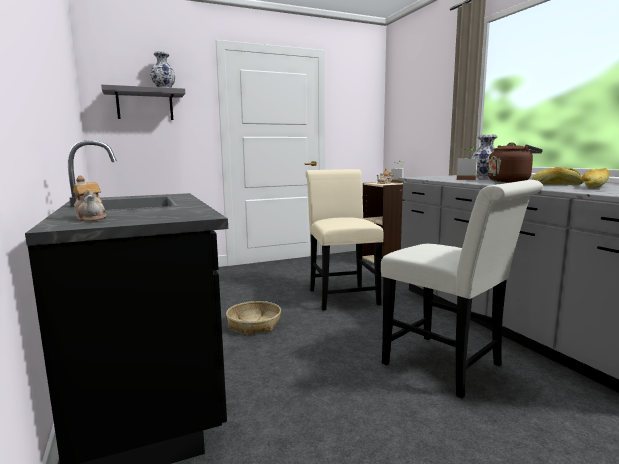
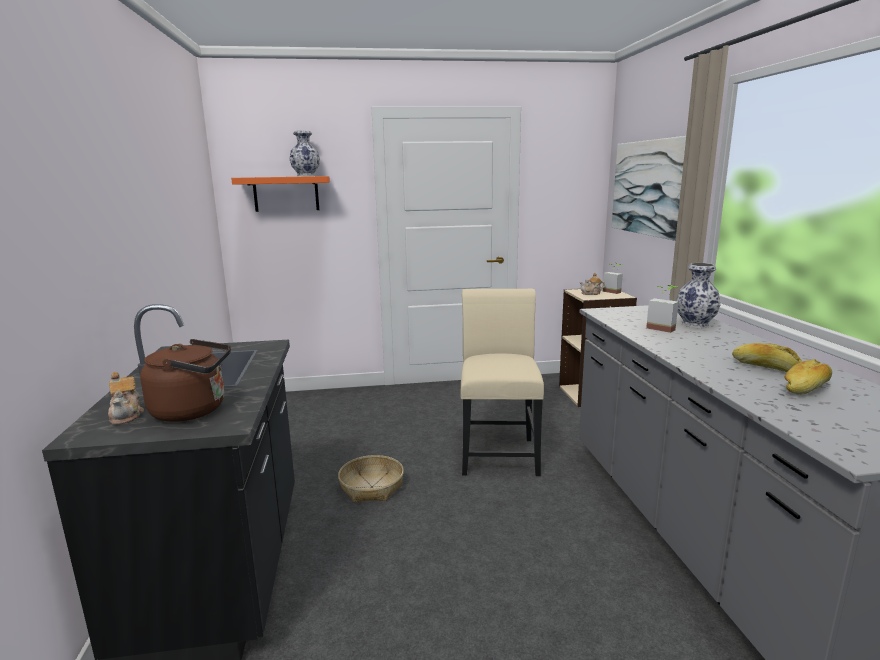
camera: 15 degrees right, 5 degrees up
(145, 105) = (286, 194): grey shelf -> orange shelf
(422, 105) = (650, 187): none -> picture
(449, 367) = (573, 597): white chair -> none
(510, 181) = (714, 344): brown kettle -> brown kettle (194, 410)

